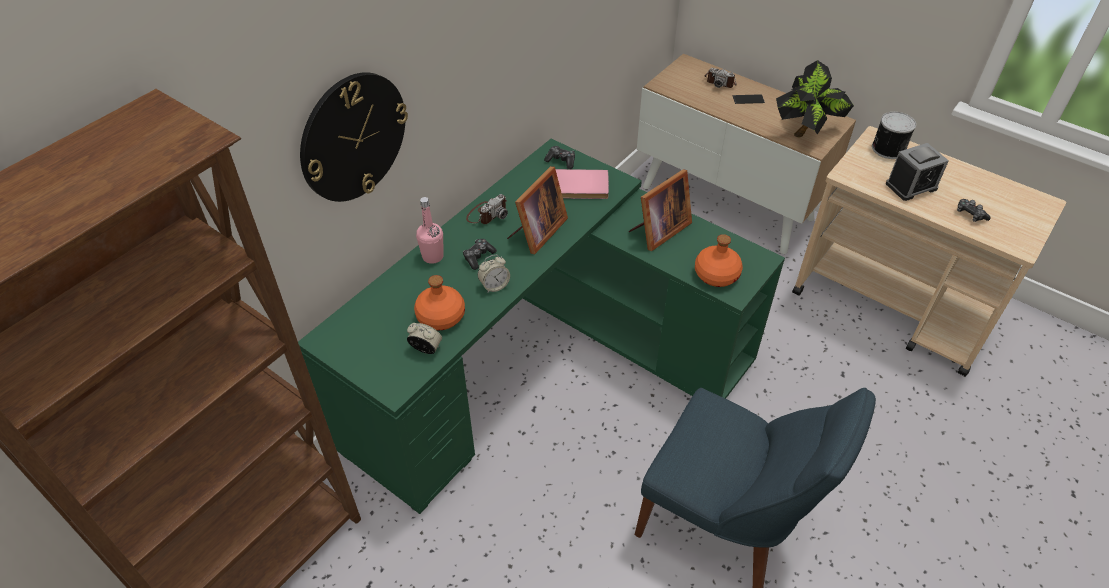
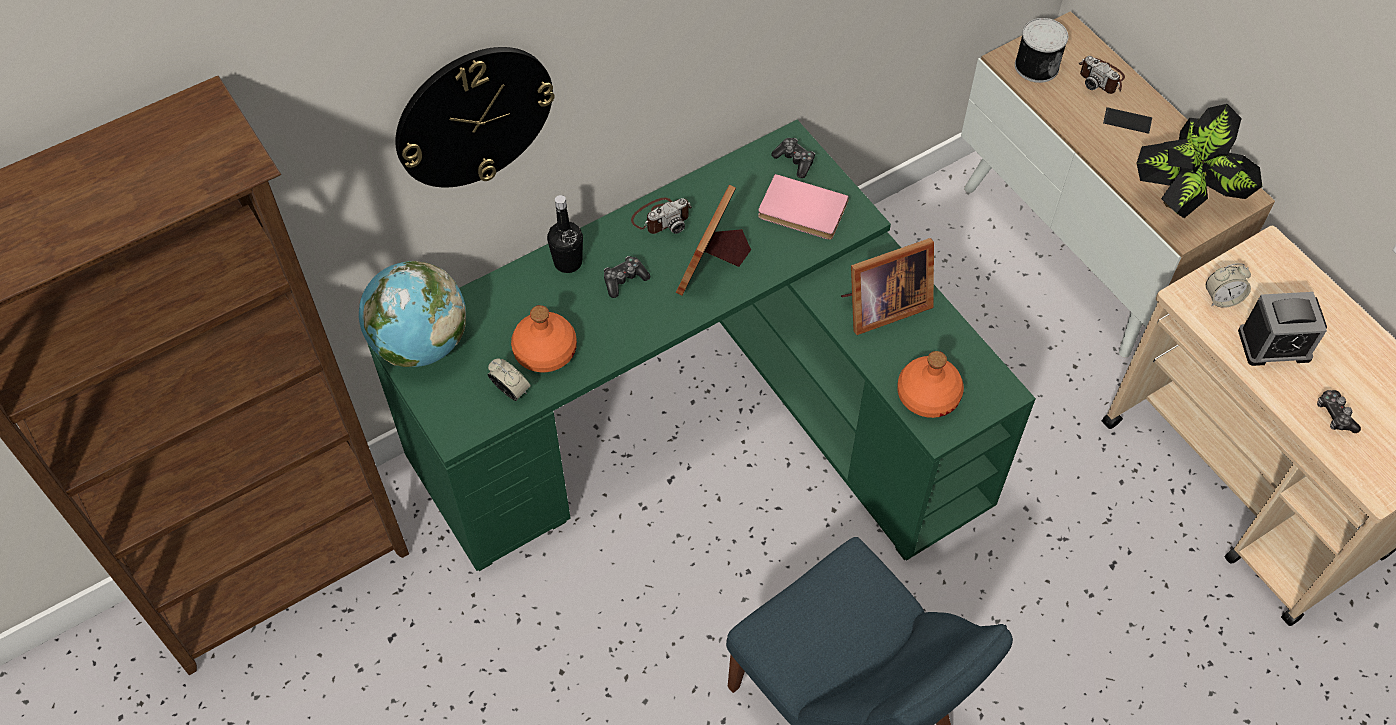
camera: 20 degrees right, 10 degrees up
(343, 336) = (420, 343): none -> globe
(433, 256) = (568, 262): pink bottle -> black bottle
(494, 286) = (627, 328): alarm clock -> alarm clock (1221, 298)
(536, 232) = (713, 265): picture frame -> picture frame turned 150 degrees clockwise
(887, 148) = (1276, 271): can -> can (1036, 65)

